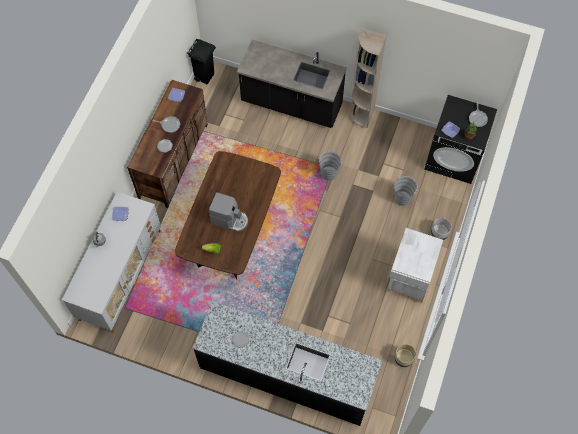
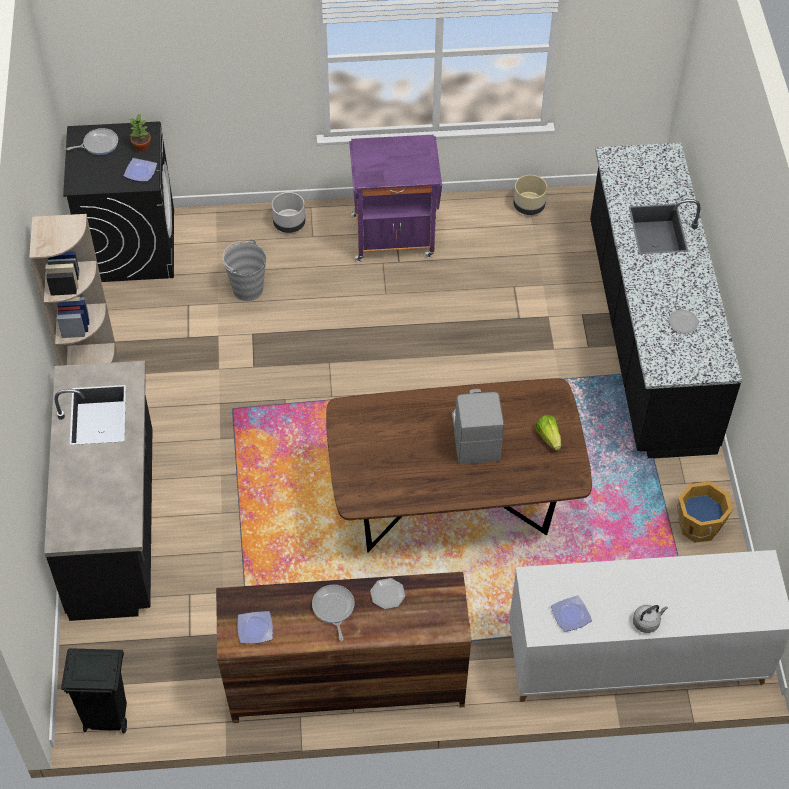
camera: 115 degrees left, 10 degrees down
(167, 336) = (697, 525): none -> orange bucket
(329, 173) = (247, 409): grey bucket -> none
(409, 279) = (394, 237): white cart -> purple cart

